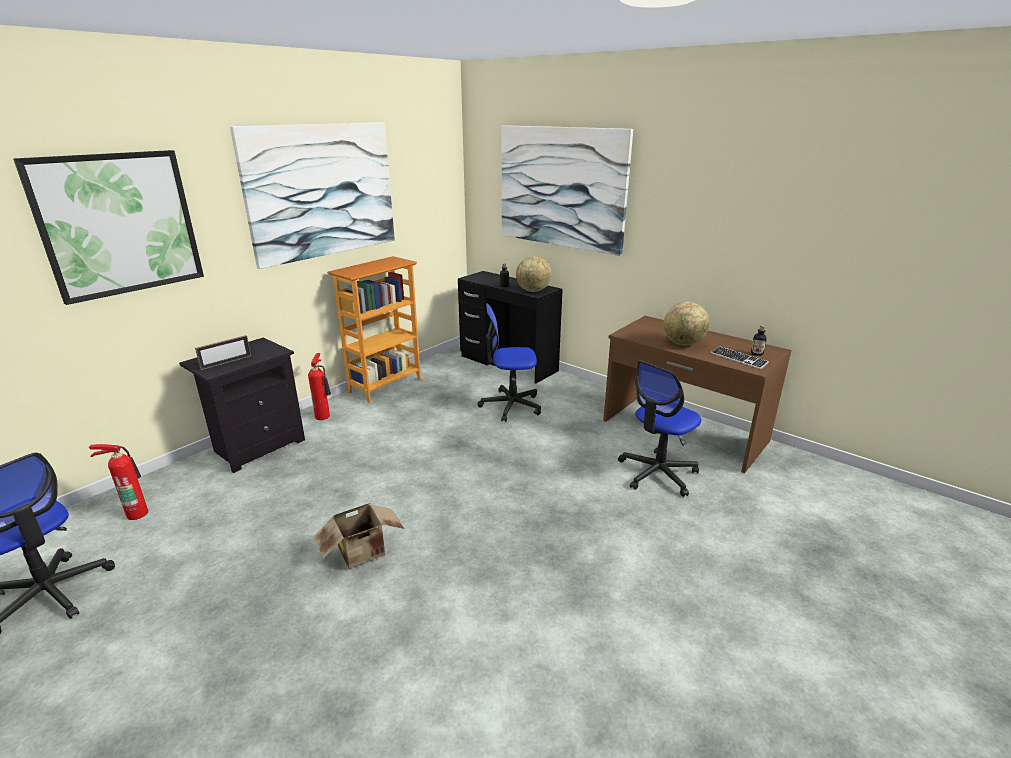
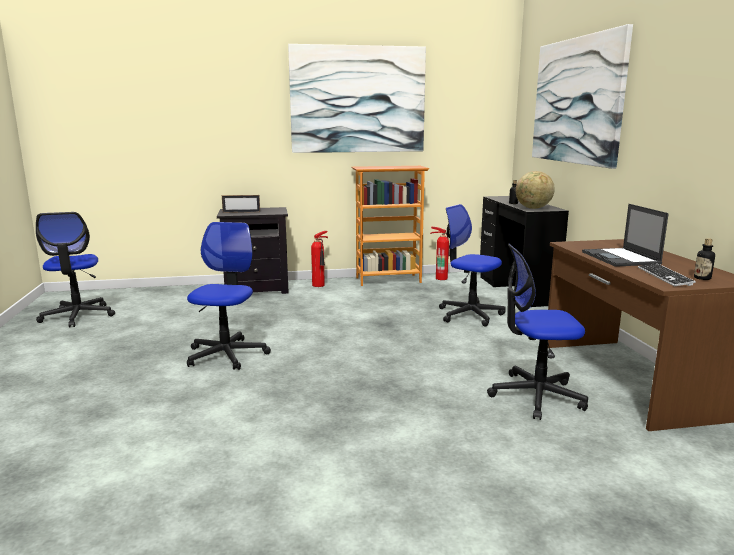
camera: 40 degrees right, 10 degrees down
(119, 224) = (201, 105): picture -> none
(136, 513) = (156, 298): fire extinguisher -> fire extinguisher (441, 278)
(364, 554) = (226, 355): cardboard box -> office chair
(683, 344) = (621, 258): globe -> laptop

